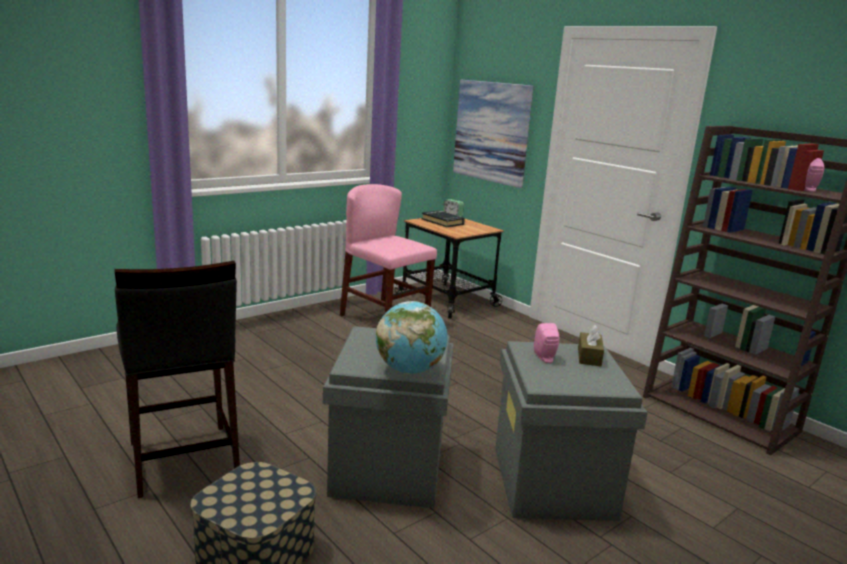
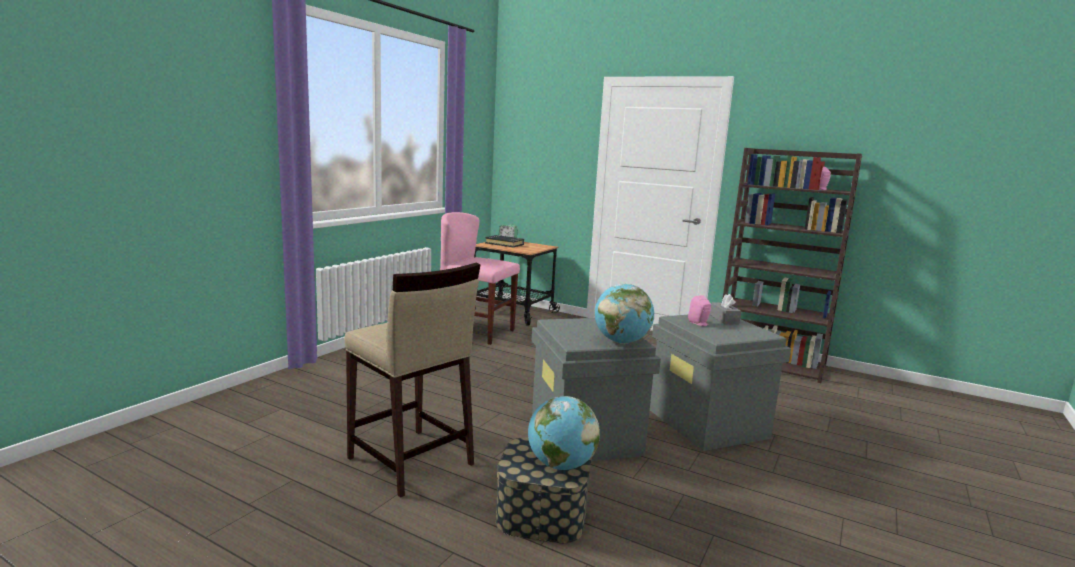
camera: 20 degrees left, 5 degrees down
(182, 460) = (410, 462): black stool -> beige stool
(263, 506) = (560, 465): none -> globe
(491, 132) = (539, 165): picture -> none
(589, 356) = (724, 319): brown tissue box -> grey tissue box

